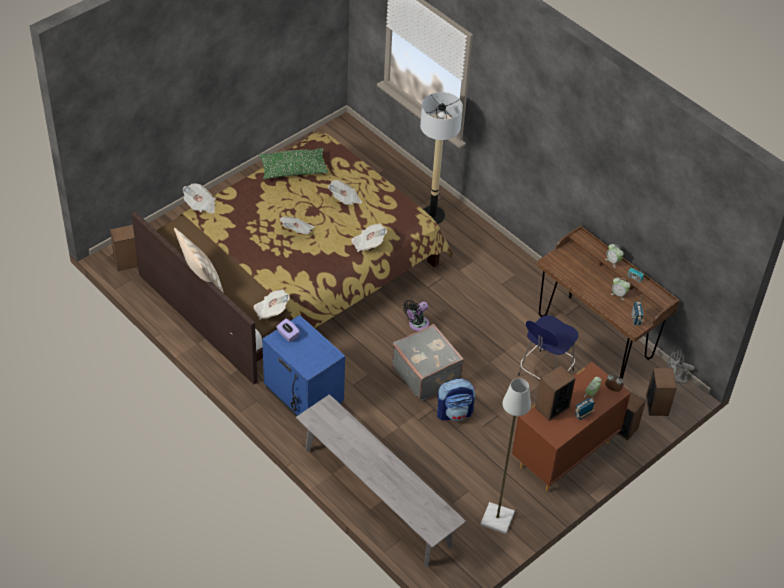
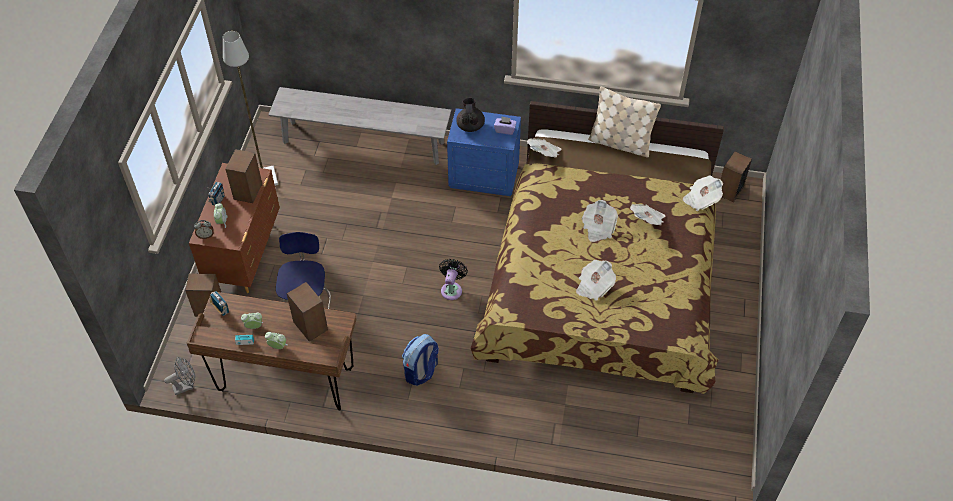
camera: 145 degrees right, 5 degrees up
(293, 169) = (671, 286): green pillow -> none
(312, 356) = (470, 125): none -> black teapot
(368, 244) = (529, 256): newspaper -> newspaper (647, 220)
(426, 374) = (406, 251): grey suitcase -> none
(433, 215) = (540, 414): floor lamp -> none
(454, 412) = (357, 234): backpack -> backpack (421, 371)
(657, 405) = (188, 348): speaker -> speaker (310, 326)

